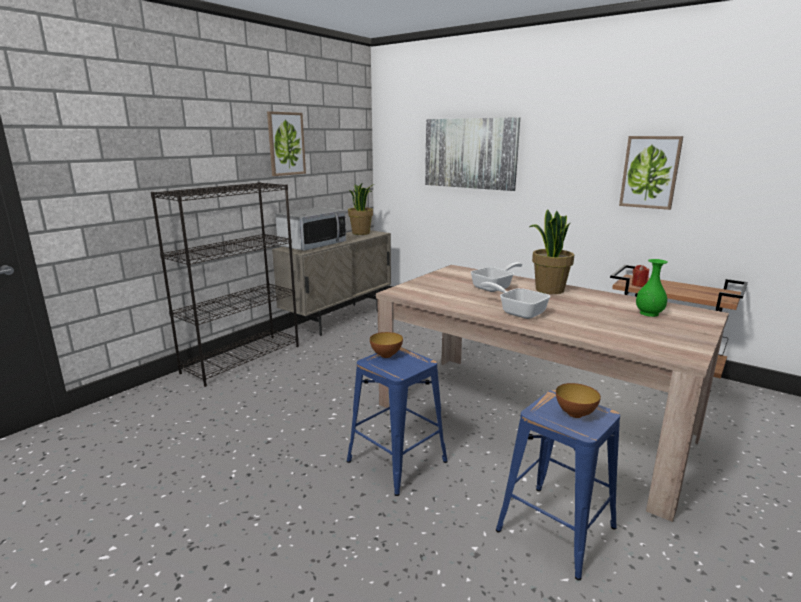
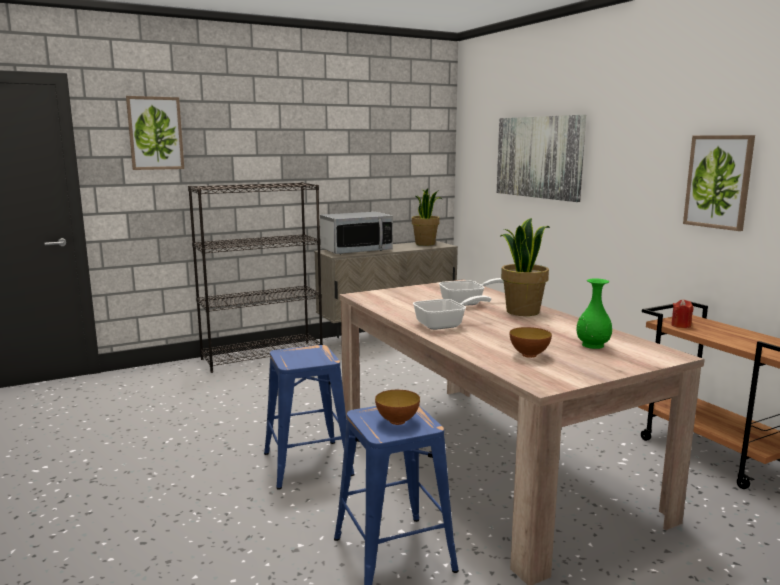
camera: 25 degrees right, 5 degrees down
(286, 144) = (339, 145): picture -> picture (155, 133)
(386, 355) = (303, 350): bowl -> bowl (529, 355)
(518, 312) = (445, 325): frying pan -> frying pan turned 90 degrees clockwise

